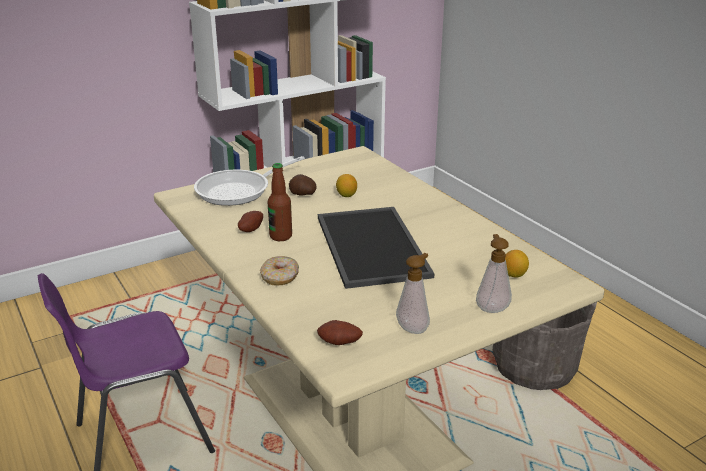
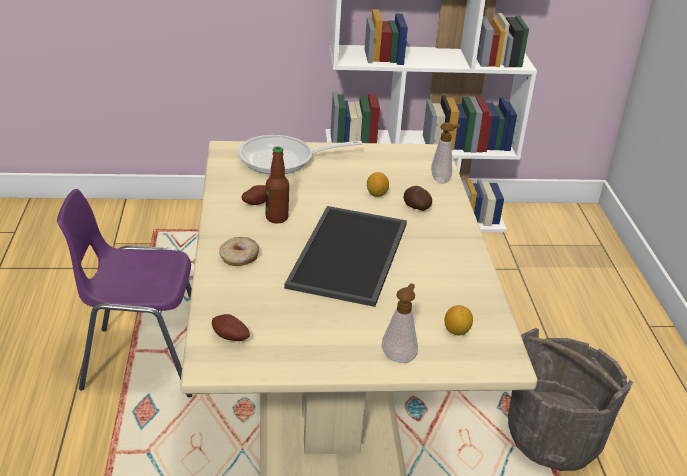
camera: 25 degrees right, 5 degrees up
(302, 194) = (336, 181): potato -> potato (416, 208)
(413, 328) = (307, 348): soap dispenser -> soap dispenser (442, 179)

